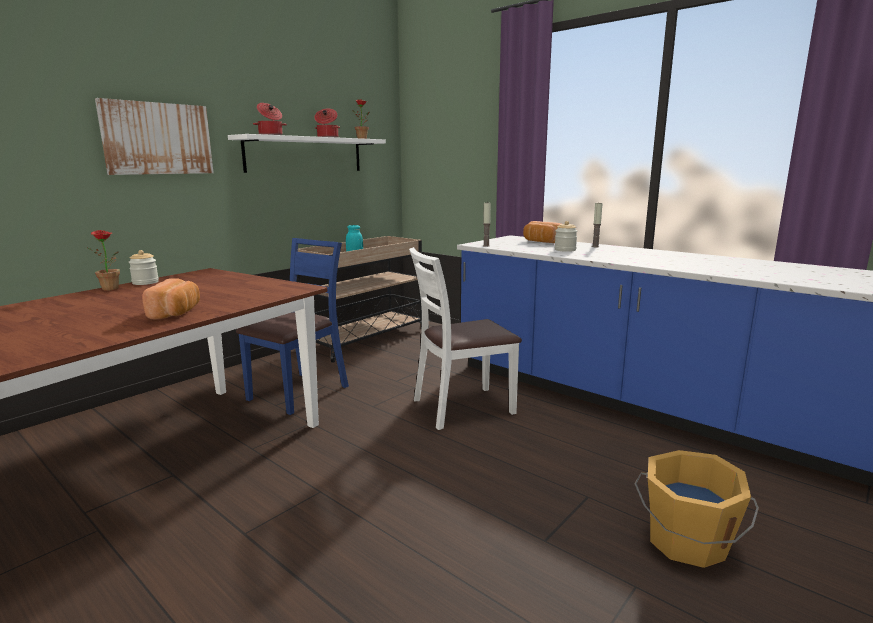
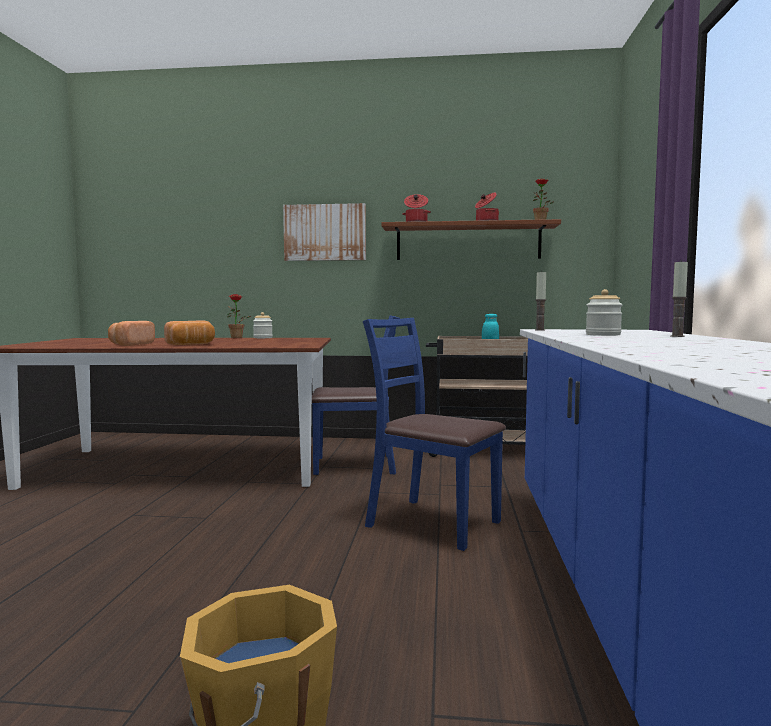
camera: 55 degrees right, 10 degrees down
(305, 154) = (468, 242): white shelf -> brown shelf
(462, 407) = (432, 523): white chair -> blue chair
(541, 242) = (633, 332): bread -> bread (130, 344)

